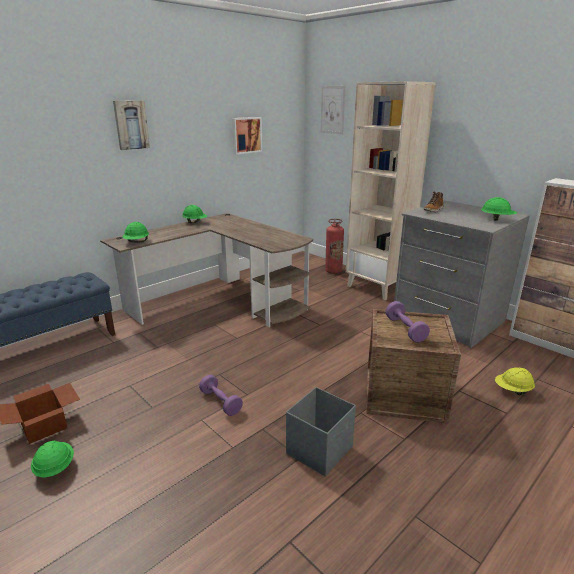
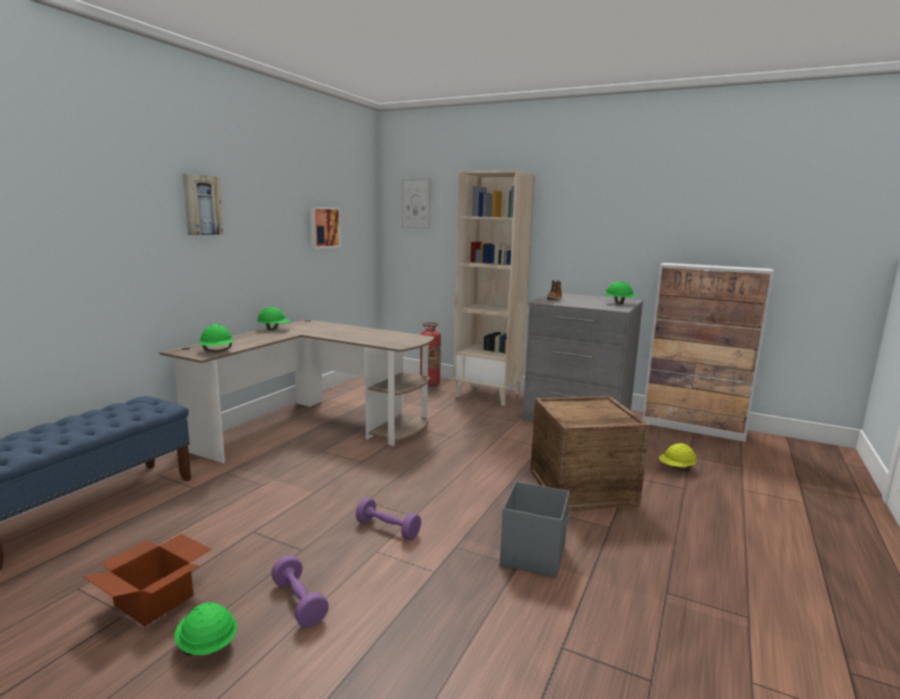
camera: 20 degrees left, 10 degrees down
(405, 329) = (581, 412): purple dumbbell -> purple dumbbell (299, 602)

